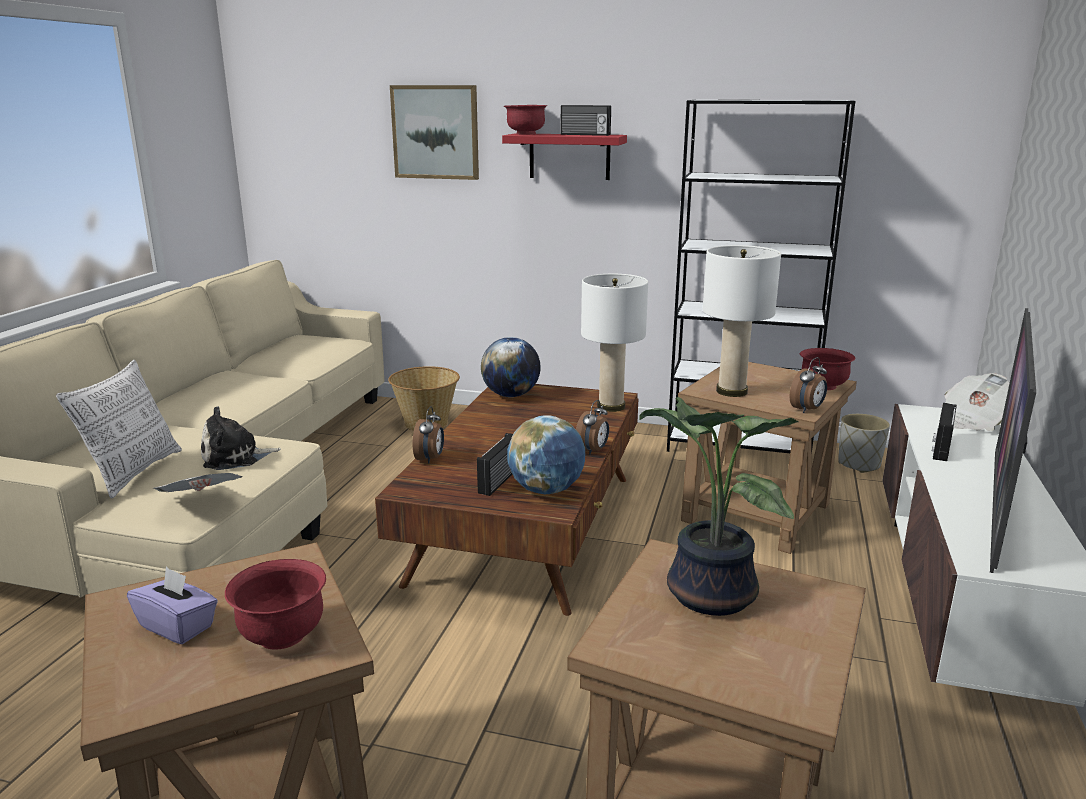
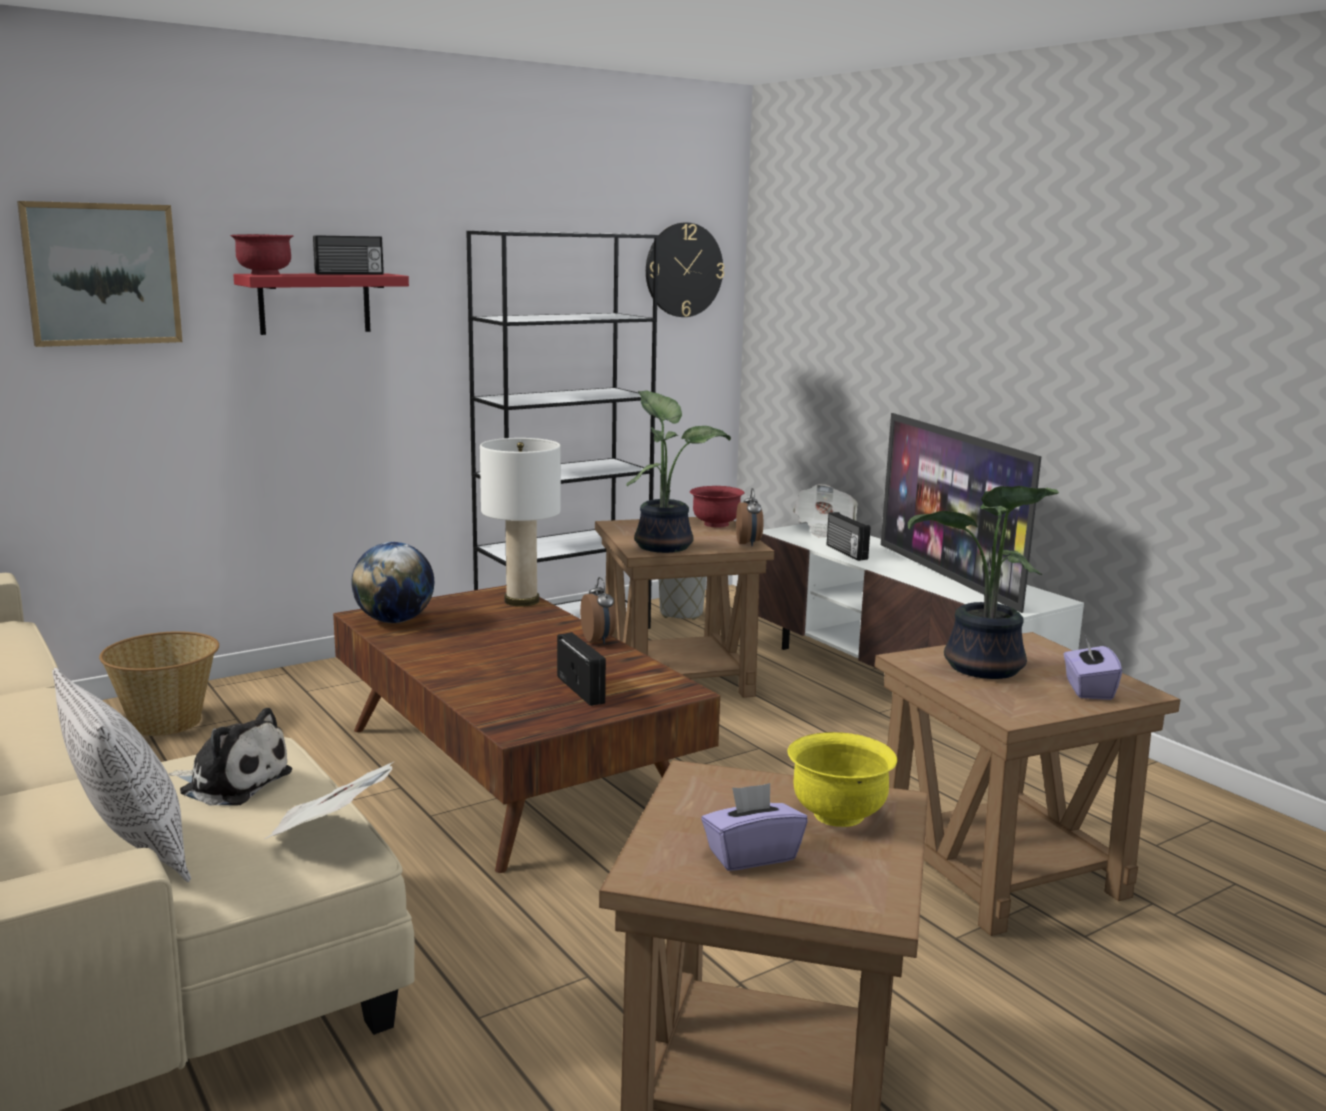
camera: 50 degrees left, 5 degrees down
(235, 457) = (232, 782): plush toy -> plush toy turned 90 degrees counterclockwise
(283, 635) = (838, 814): red bowl -> yellow bowl
(430, 459) = (467, 699): alarm clock -> none
(546, 490) = (639, 681): globe -> none
(732, 391) = (665, 545): white table lamp -> potted plant
(753, 668) = (1088, 689): none -> purple tissue box
(933, 136) = (683, 270): none -> wall clock

